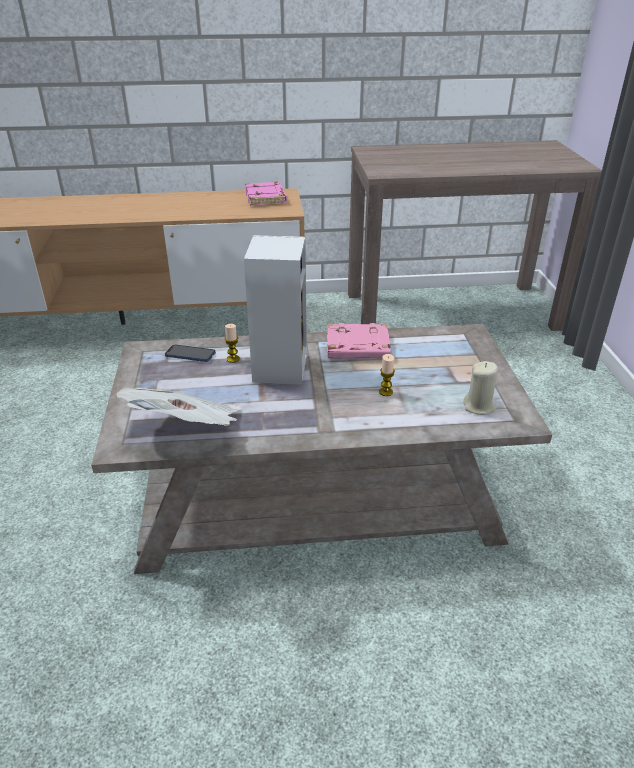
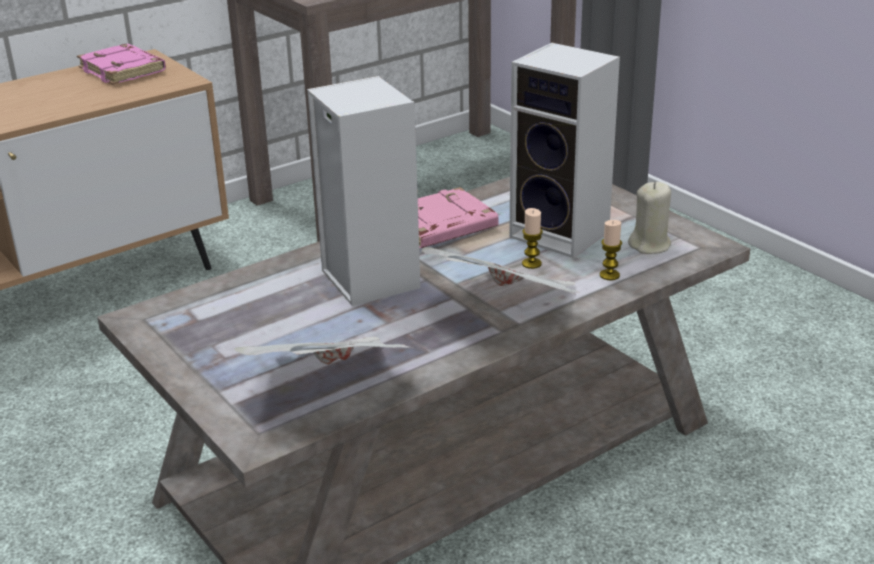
camera: 30 degrees left, 5 degrees down
(190, 354) = (223, 301): phone -> none
(233, 359) = (292, 288): candle -> candle (609, 275)
(338, 418) = (508, 309): none -> newspaper
(428, 378) = (563, 234): none -> speaker

